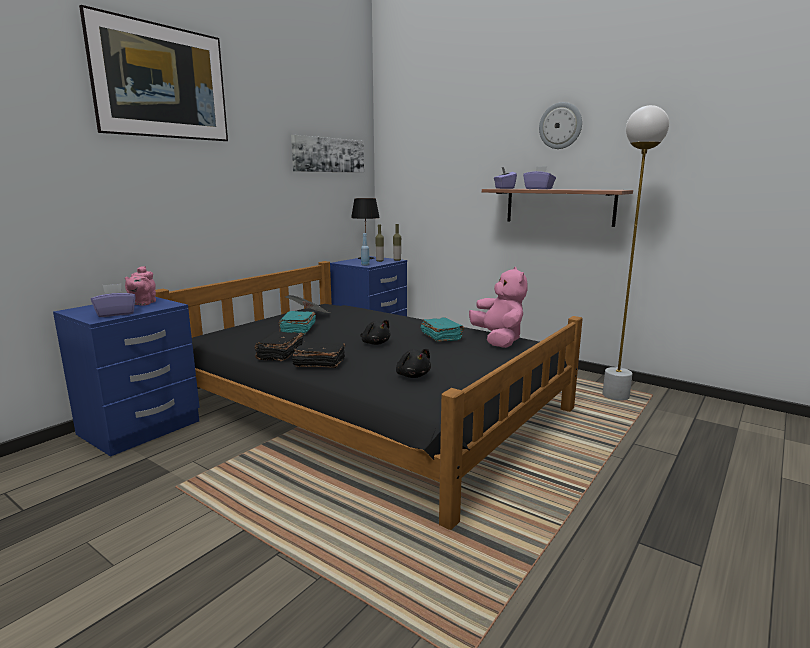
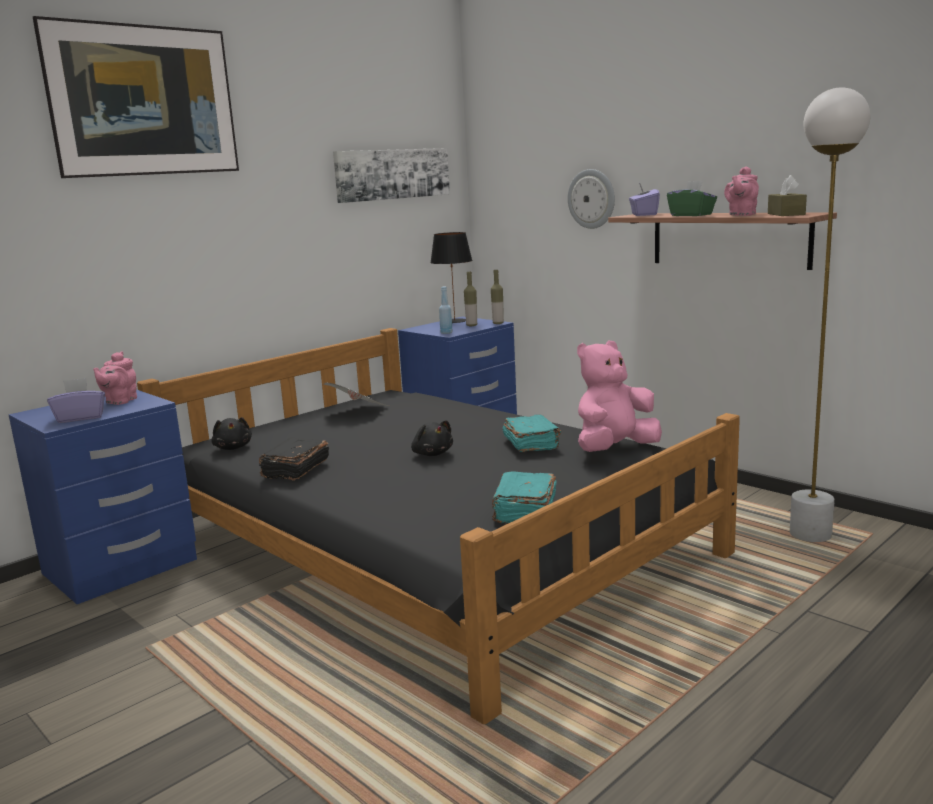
camera: 10 degrees right, 0 degrees up
(297, 330) = (333, 433): turquoise book -> turquoise book (524, 511)
(319, 363) = (342, 484): black book -> none
(412, 375) = (462, 504): black plush toy -> black plush toy (233, 447)
(498, 340) = (614, 449): pink plush toy -> pink plush toy turned 120 degrees counterclockwise
(538, 189) = (691, 215): purple tissue box -> green tissue box
(560, 126) = (725, 116): wall clock -> wall clock (592, 199)
(573, 189) = (741, 215): none -> pink teapot
(602, 189) = (786, 214): none -> brown tissue box

